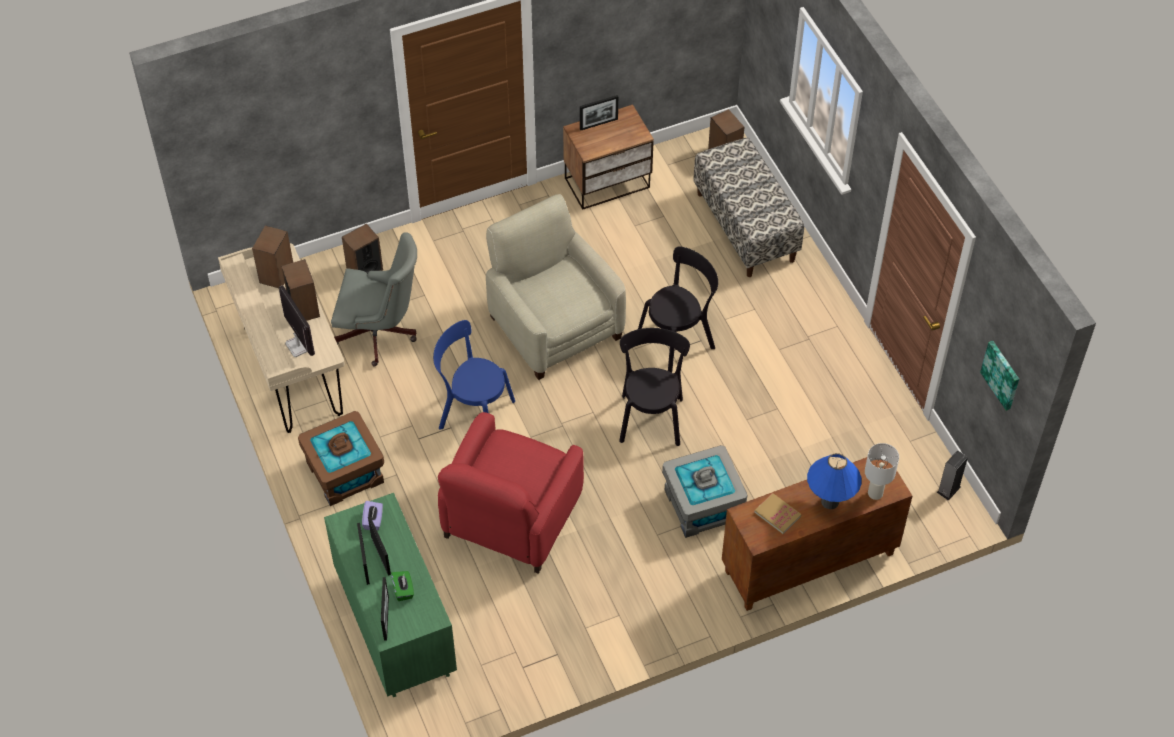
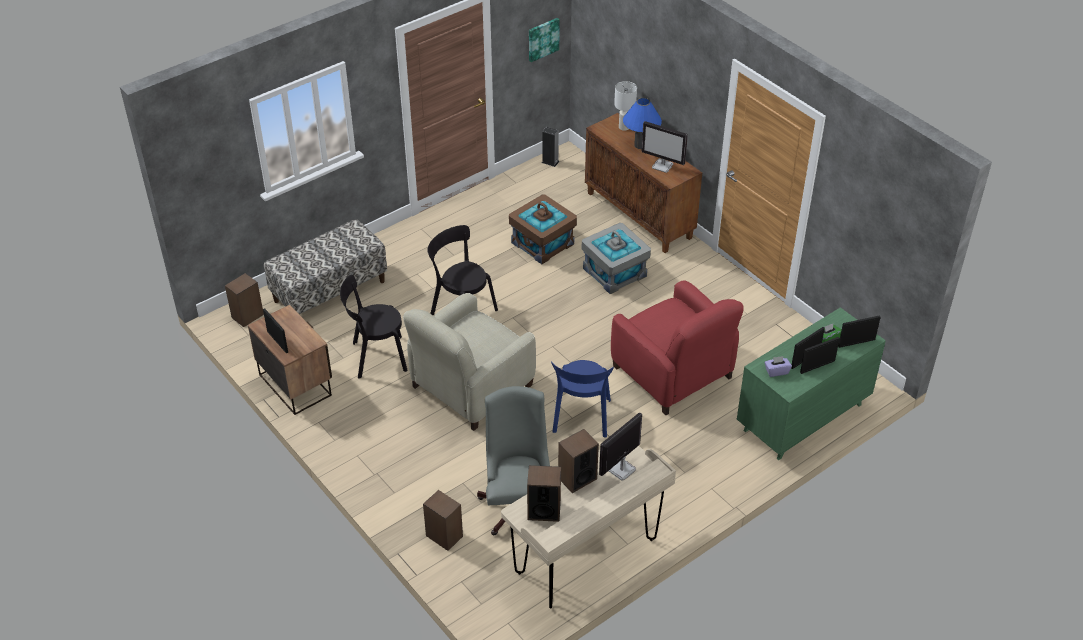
camera: 105 degrees left, 10 degrees down
(345, 473) = (677, 488): brown storage box -> brown storage box (543, 243)
(511, 517) = (673, 373): red armchair -> red armchair turned 45 degrees clockwise
(651, 416) = (544, 312): black chair -> black chair (376, 357)
(777, 514) = (663, 166): book -> monitor

